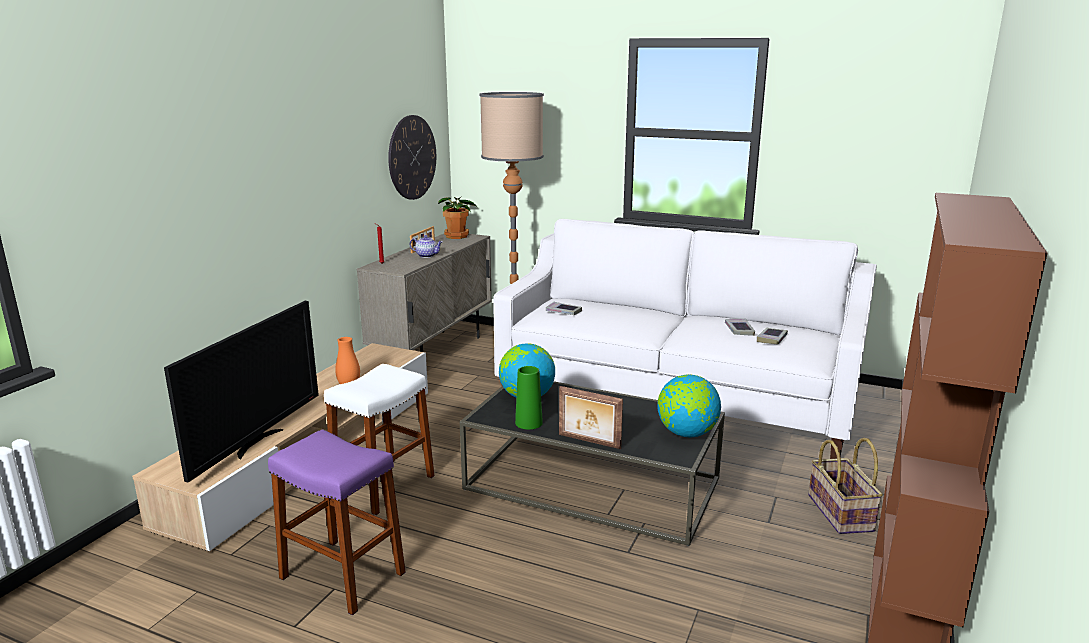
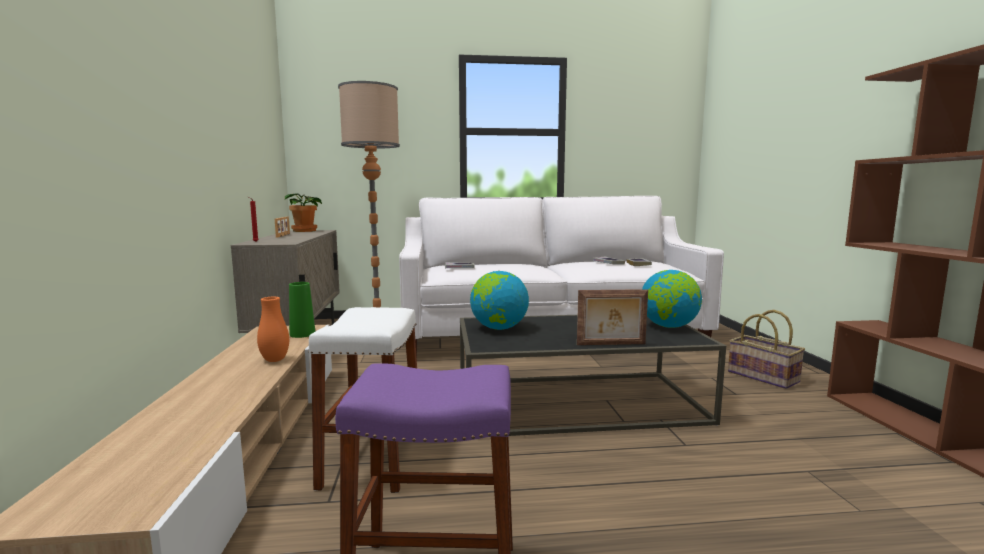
camera: 30 degrees left, 10 degrees down
(256, 442) = (199, 434): television -> none
(412, 157) = (264, 147): wall clock -> none
(427, 256) = (297, 237): teapot -> none
(528, 423) = (535, 343): green vase -> green vase (302, 334)

